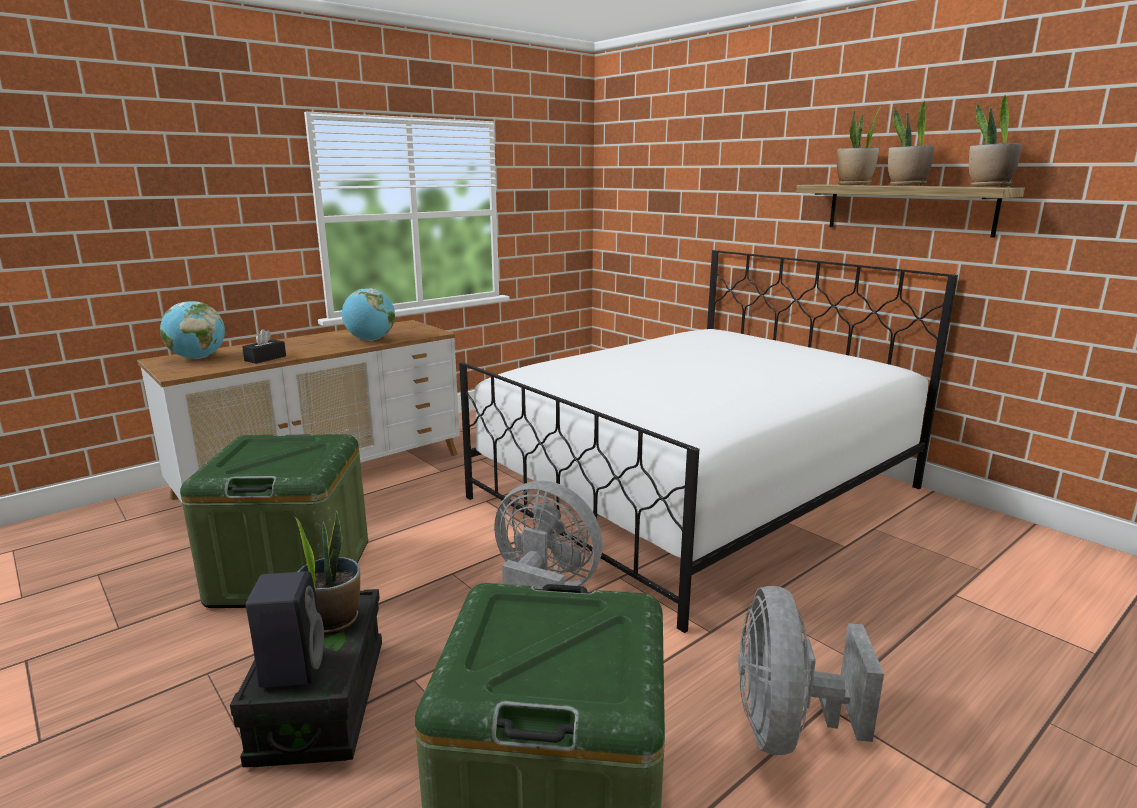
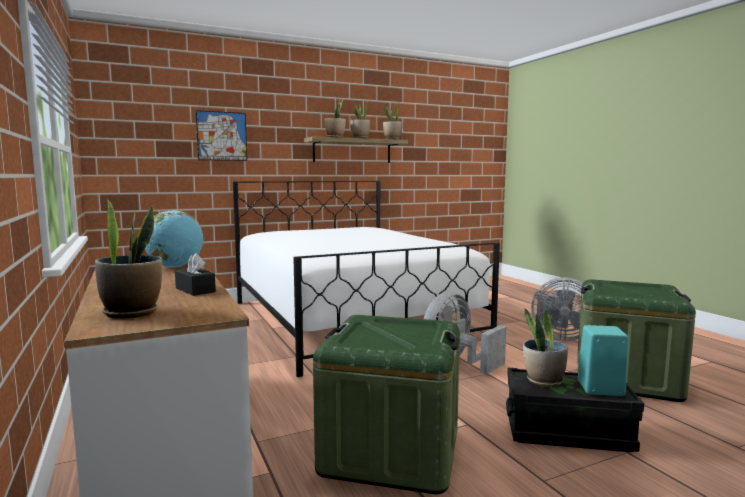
camera: 75 degrees left, 10 degrees down
(197, 358) = (132, 312): globe -> potted plant
(292, 666) = (599, 388): black speaker -> turquoise speaker
(710, 183) = (222, 136): none -> picture

